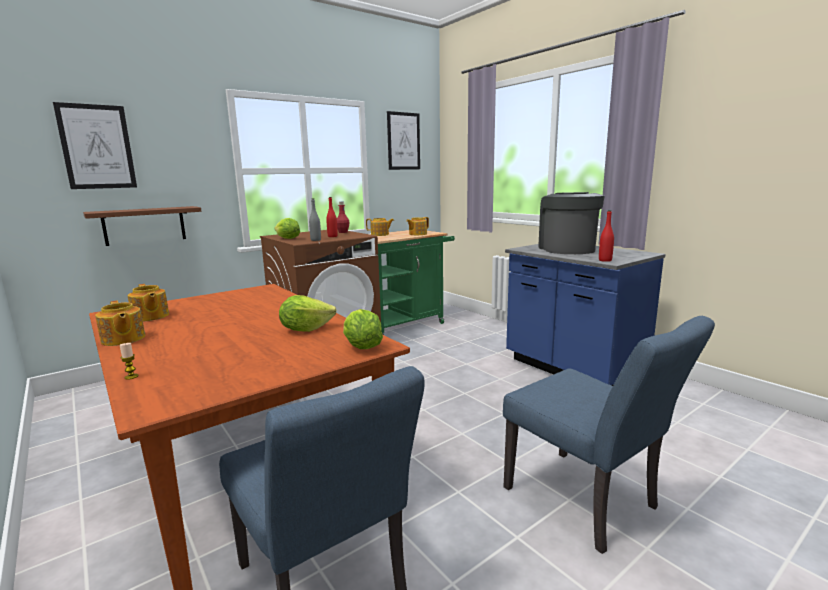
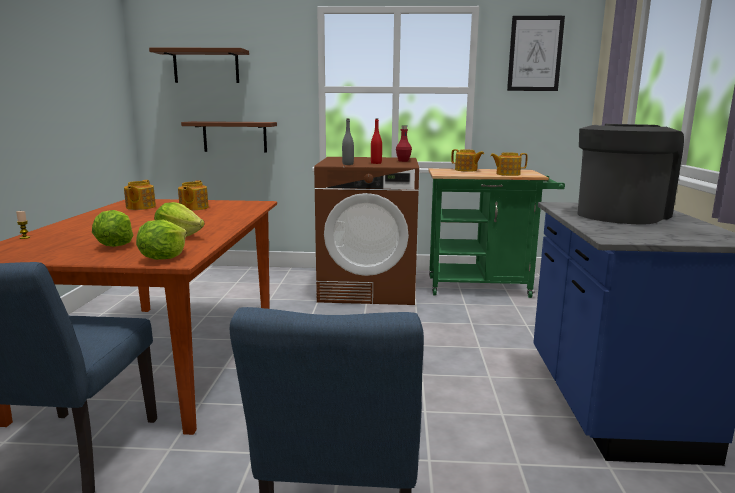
camera: 40 degrees right, 0 degrees up
(97, 147) = (206, 66): picture -> brown shelf
(123, 339) = (87, 217): teapot -> teapot (193, 208)
(287, 239) = (333, 161): lettuce -> lettuce (115, 245)
(605, 260) = (611, 235): red bottle -> none

